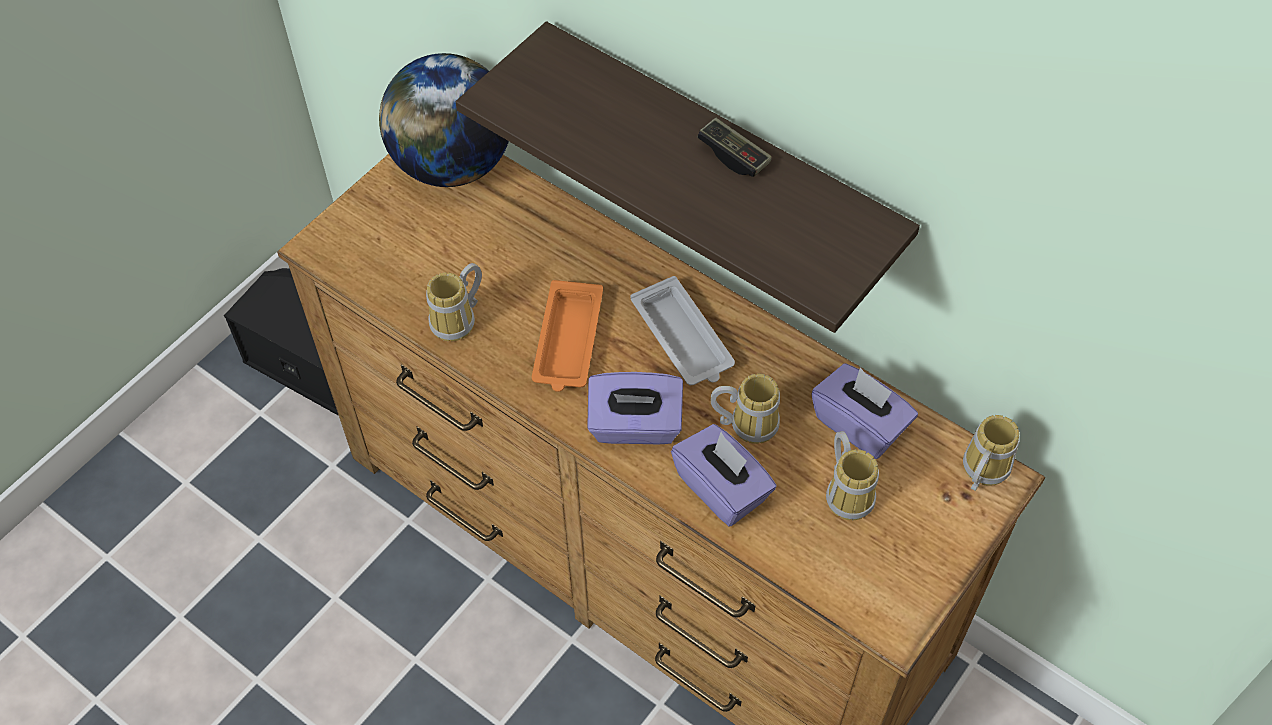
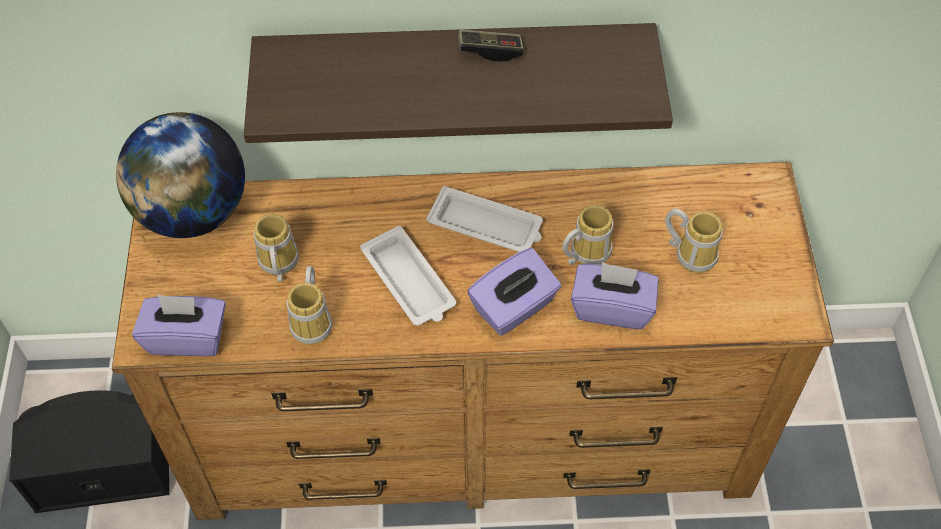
camera: 40 degrees left, 0 degrees up
(568, 342) = (409, 282): orange tray -> white tray
(860, 424) = (655, 204): purple tissue box -> purple tissue box (187, 337)
(980, 470) = (752, 183): mug -> mug (277, 265)

